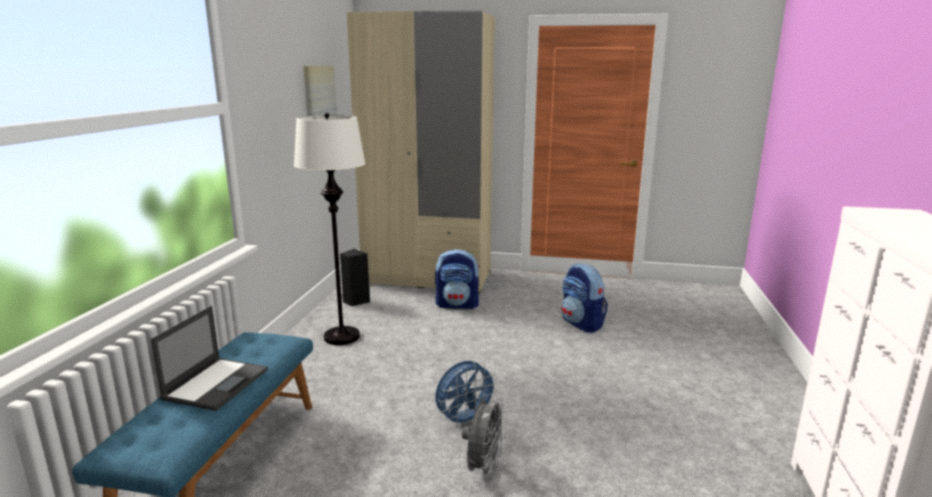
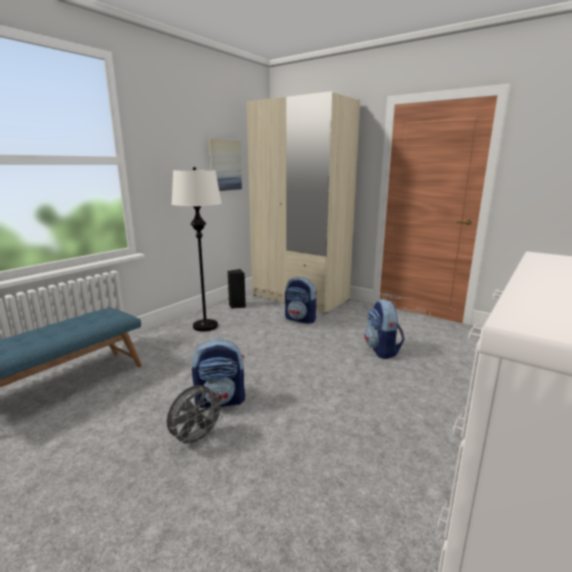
camera: 25 degrees right, 0 degrees up
(217, 383) = (50, 333): laptop -> none
(464, 420) = (221, 400): blue fan -> backpack

